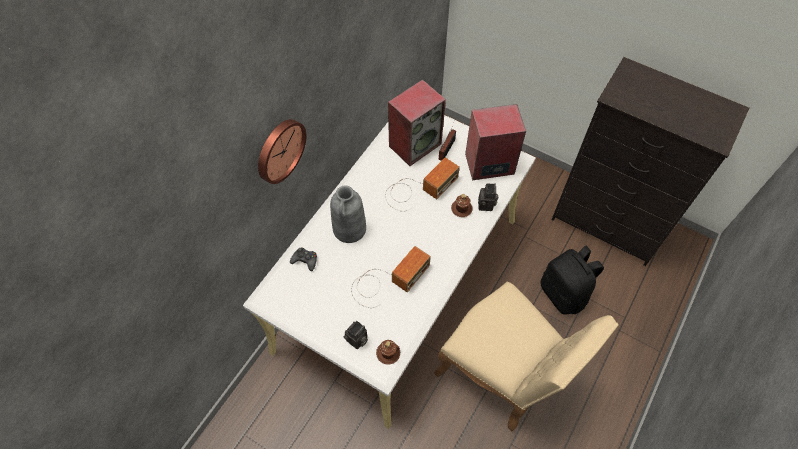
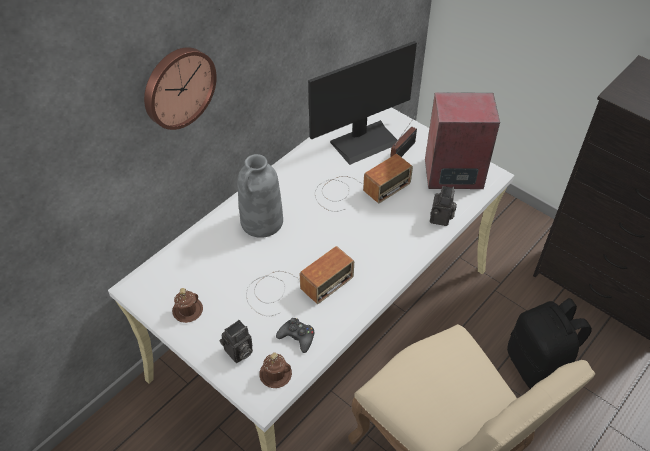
camera: 10 degrees right, 10 degrees down
(305, 260) = (198, 249): black game controller -> black game controller (297, 337)
(415, 144) = (364, 141): speaker -> monitor
(461, 208) = (408, 218): brown mug -> brown mug (188, 310)

